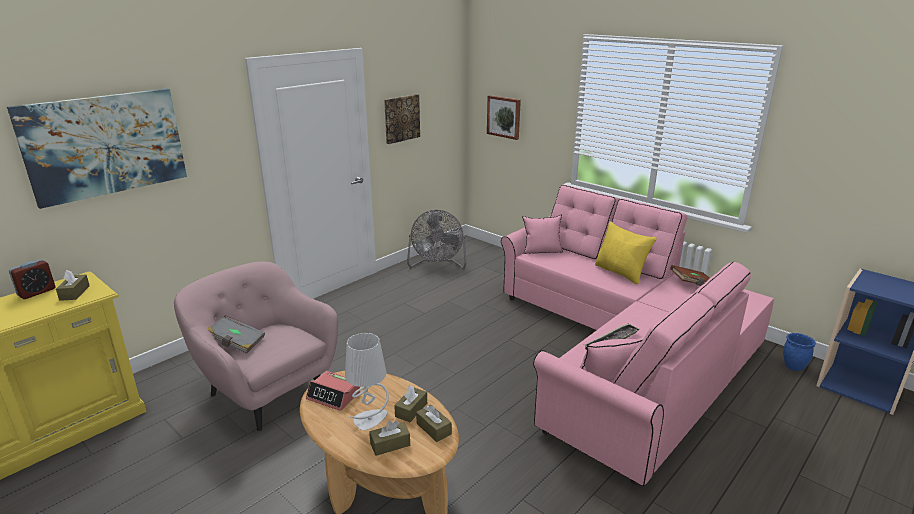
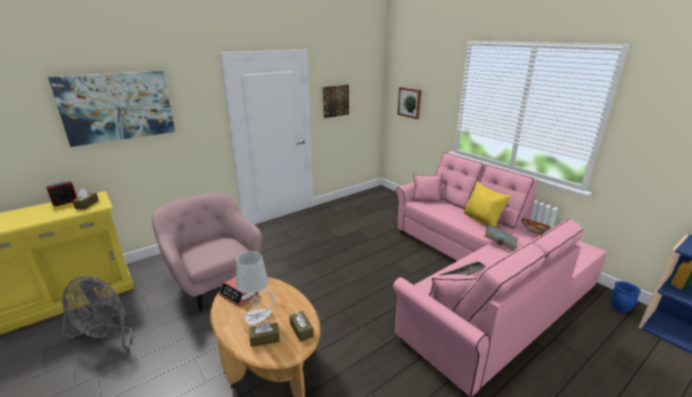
camera: 10 degrees right, 0 degrees up
(236, 343) = (191, 248): grey book -> grey book (500, 243)
(411, 410) = (290, 312): brown tissue box -> none
(435, 264) = (355, 203): grey fan -> grey fan (108, 334)

